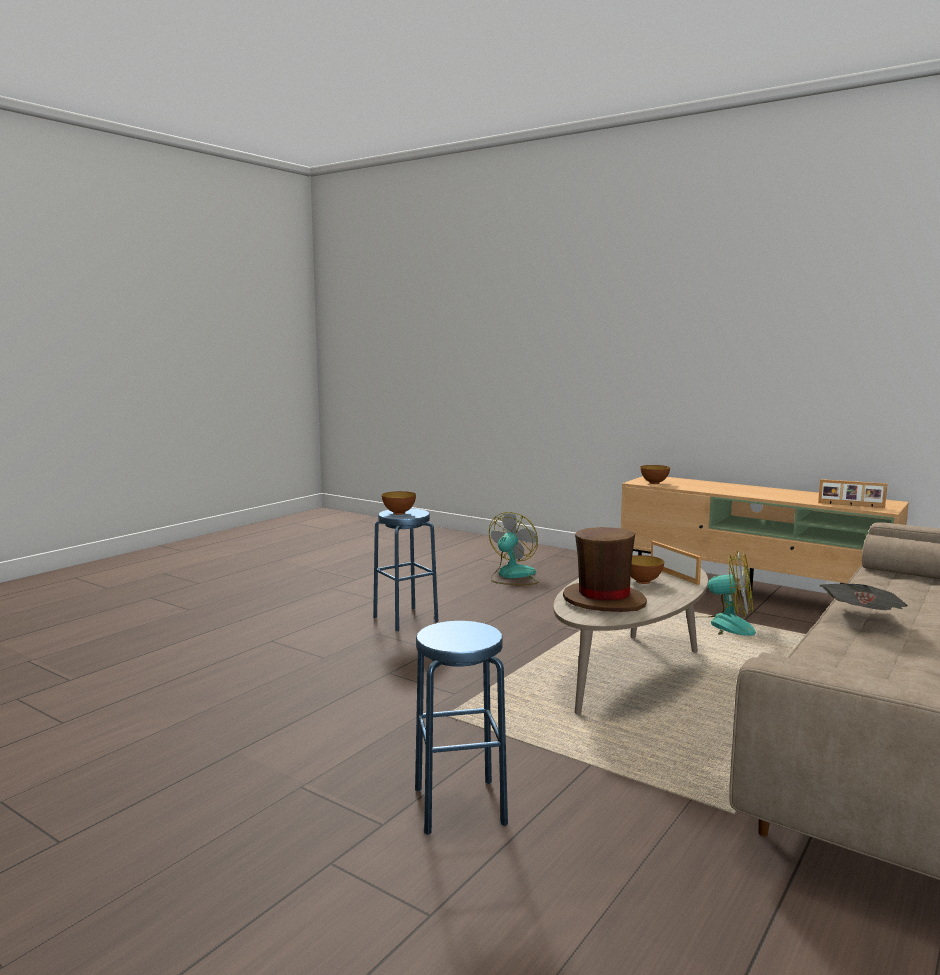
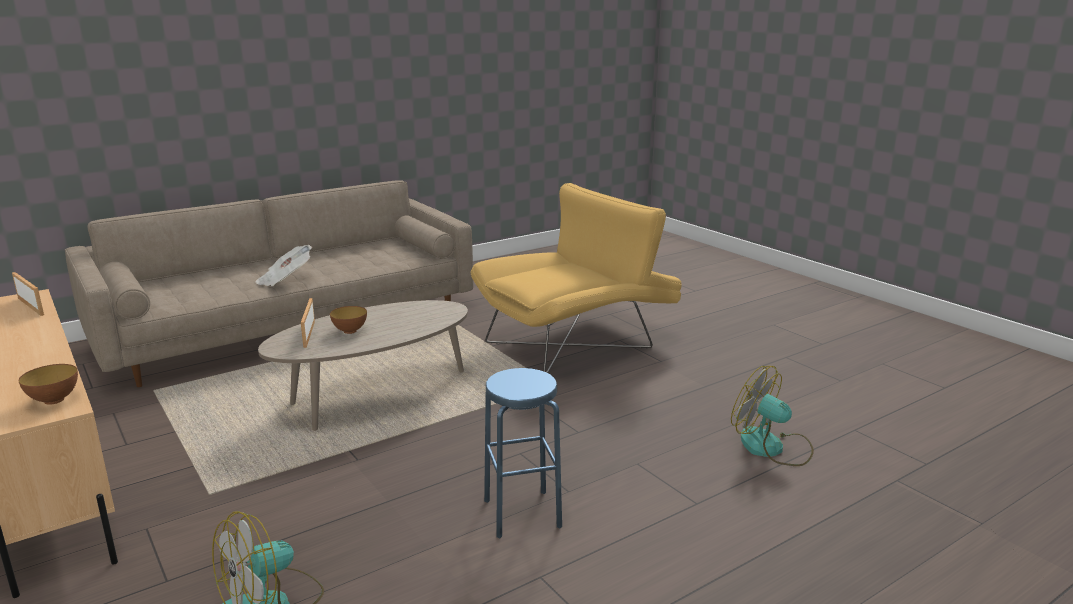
camera: 160 degrees left, 10 degrees up
(399, 513) = (528, 382): bowl -> none
(459, 806) = (577, 340): blue stool -> yellow armchair
(603, 600) = (415, 318): brown hat -> none
(721, 626) = (206, 429): fan -> fan (771, 448)

